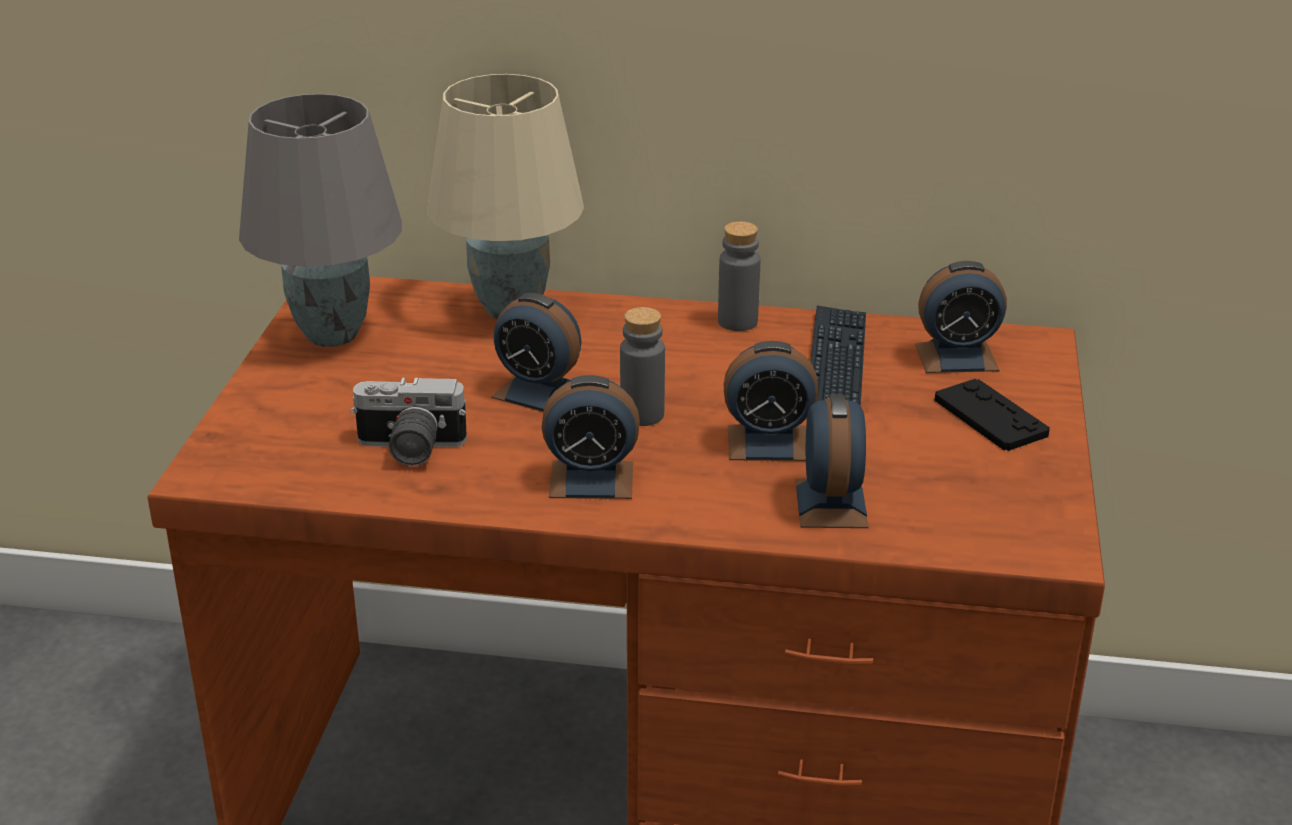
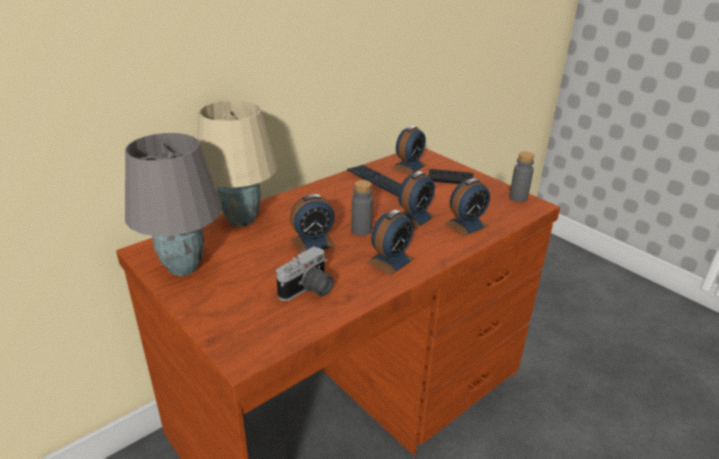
camera: 50 degrees left, 0 degrees up
(737, 321) = (329, 186): grey bottle -> grey bottle (518, 197)
(831, 503) = (466, 225): alarm clock -> alarm clock turned 105 degrees clockwise

